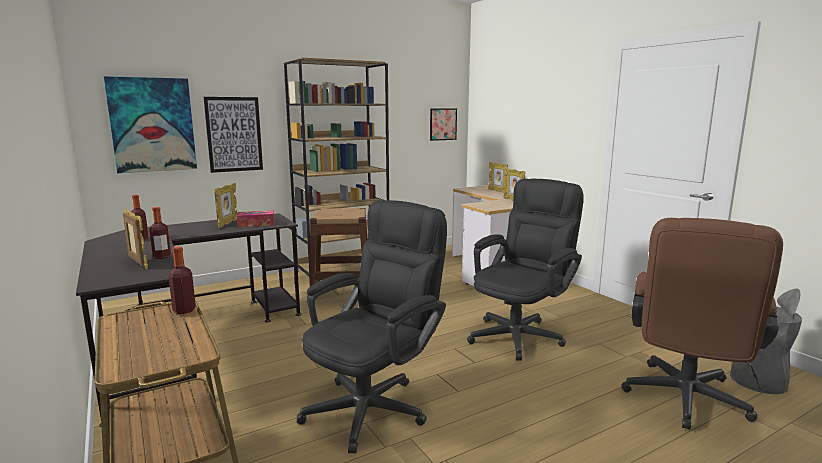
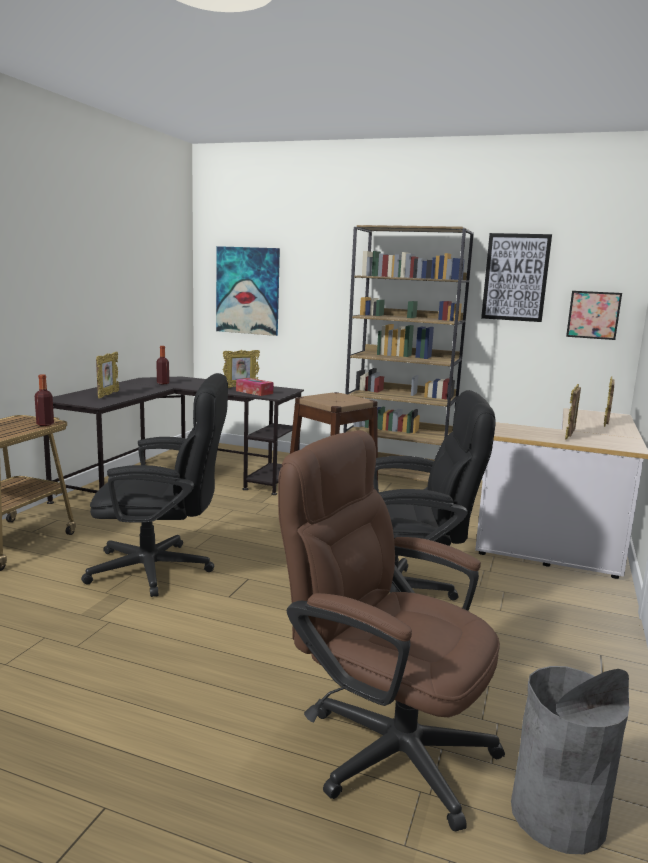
camera: 50 degrees right, 0 degrees up
(162, 257) = (130, 395): bottle -> none
(234, 134) = (314, 305): picture -> picture (515, 277)
(684, 402) = (383, 744): brown office chair -> brown office chair turned 45 degrees clockwise

